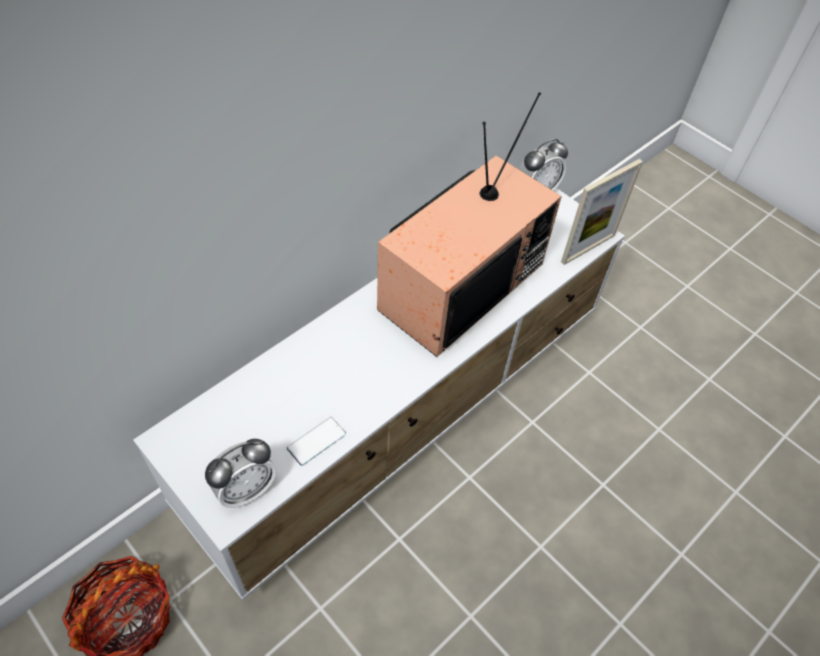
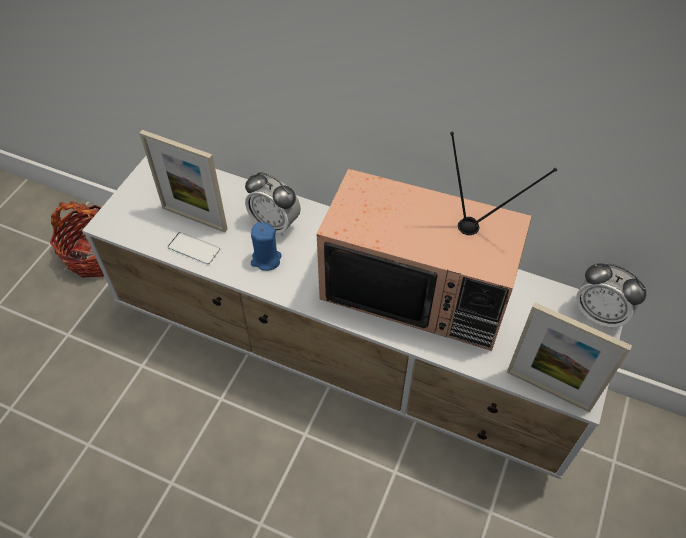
camera: 70 degrees right, 0 degrees up
(246, 489) = (135, 223): alarm clock -> alarm clock (275, 224)
(274, 428) = (194, 218): none -> picture frame
(367, 383) = (266, 260): none -> blue candle

